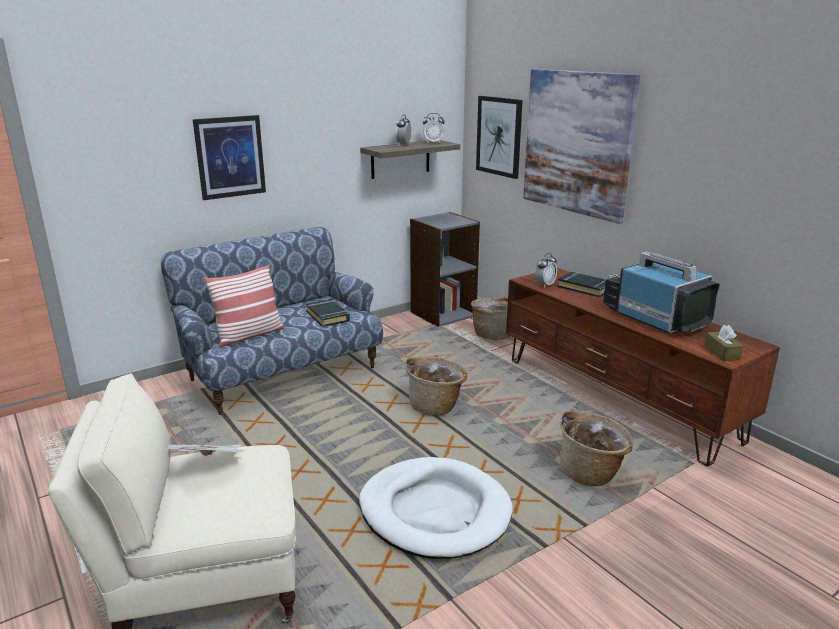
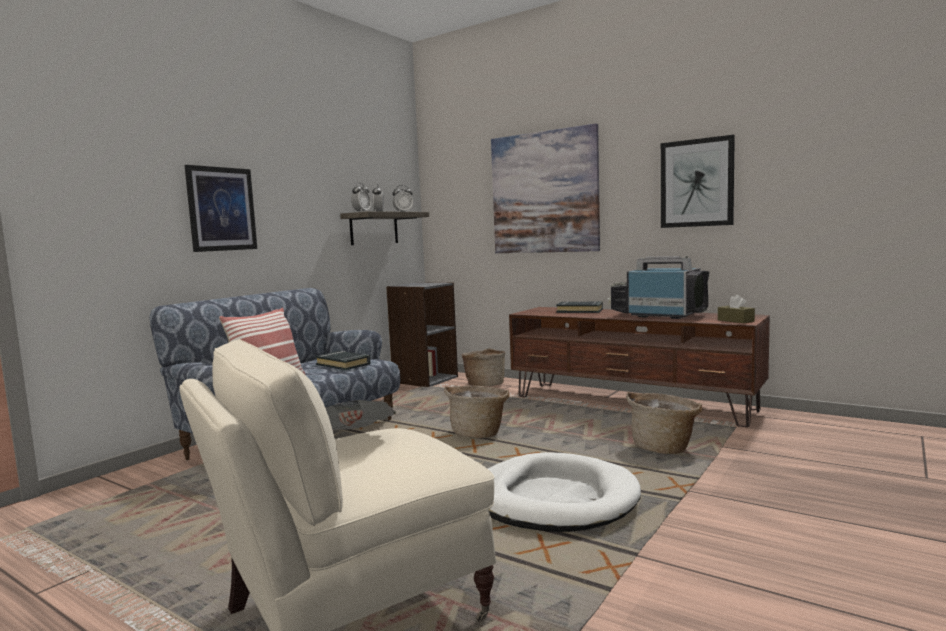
camera: 20 degrees left, 15 degrees down
(499, 136) = (462, 204): picture -> picture (696, 183)
(545, 285) = (544, 313): alarm clock -> alarm clock (361, 212)

